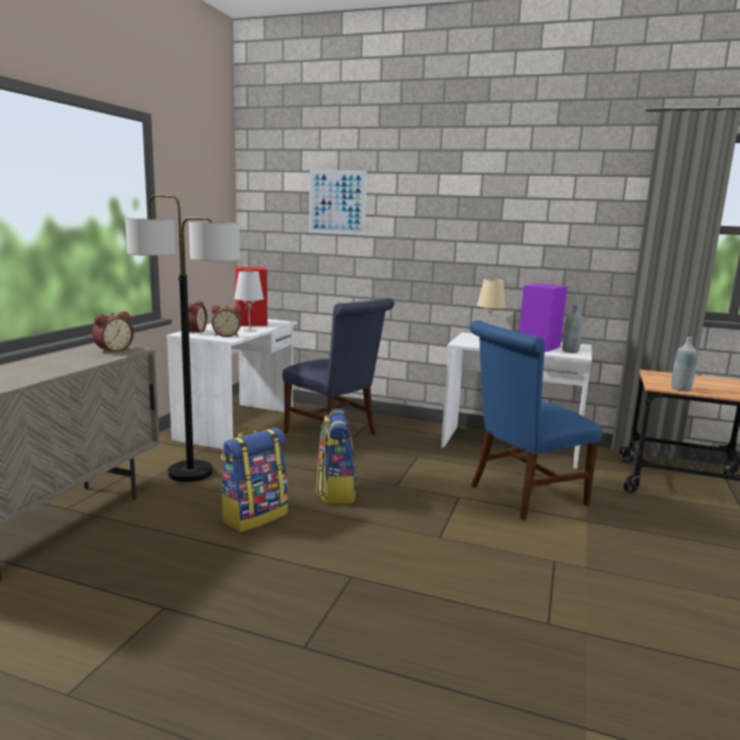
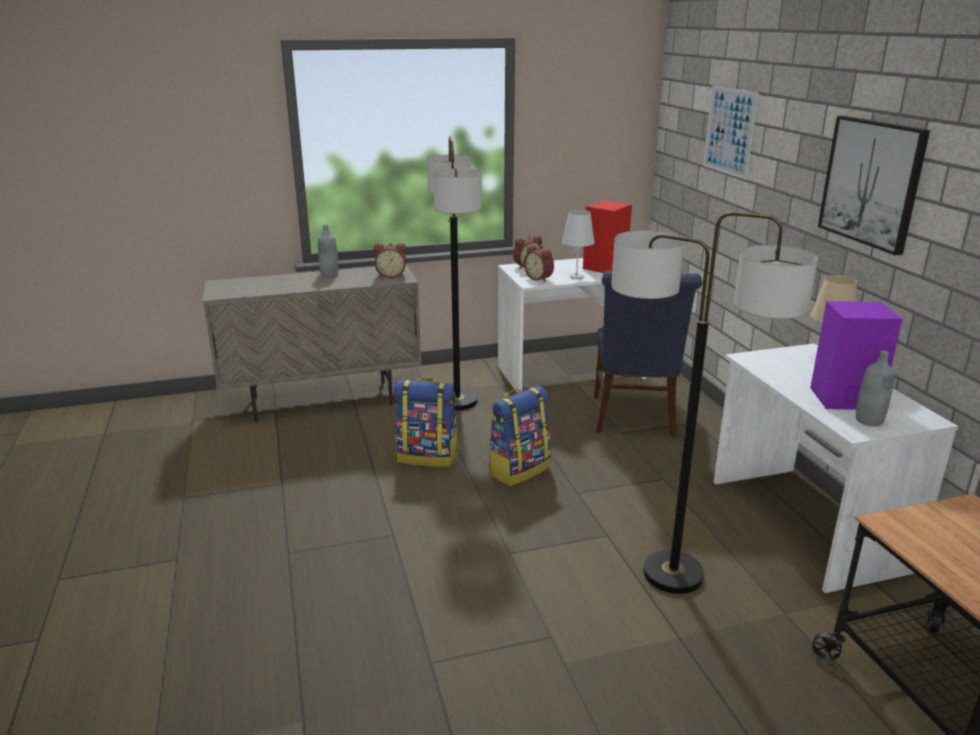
camera: 55 degrees right, 10 degrees up
(492, 217) = (872, 182): none -> picture
(522, 496) = (672, 573): blue chair -> floor lamp
(680, 389) = (916, 543): grey bottle -> grey bottle (329, 274)

